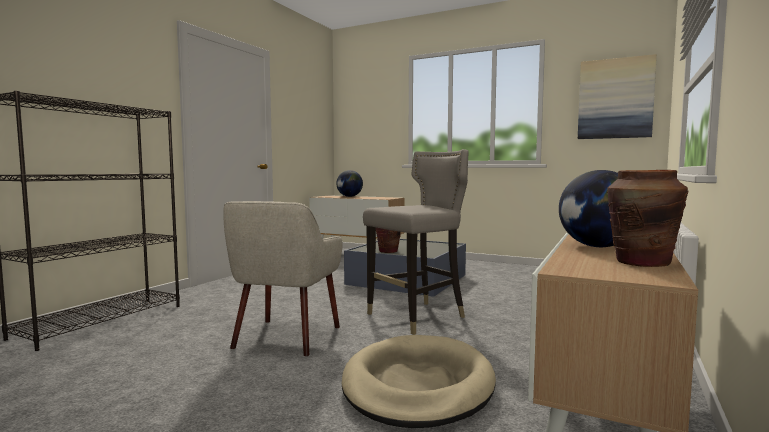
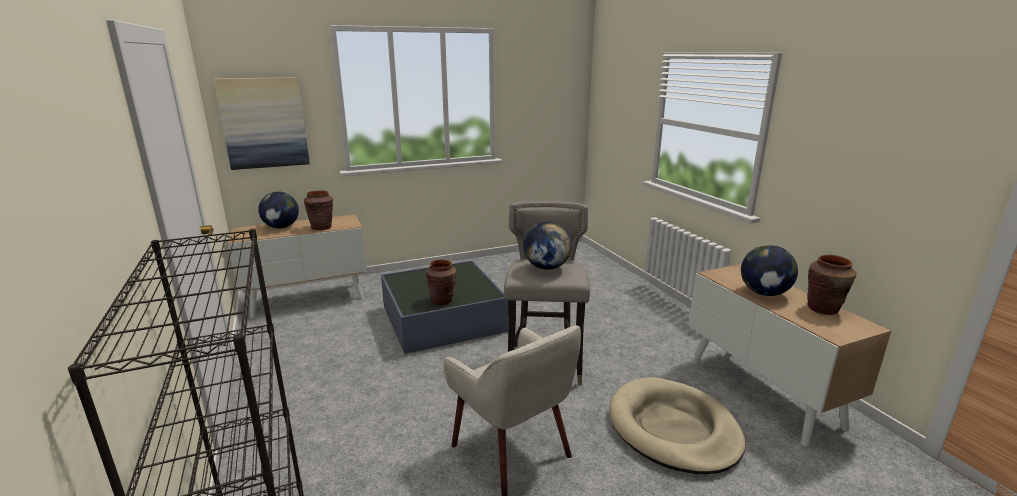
camera: 50 degrees left, 15 degrees up
(367, 198) = (322, 227): none -> brown vase
(412, 205) = (546, 267): none -> globe
(615, 99) = (553, 95): picture -> picture (264, 123)

